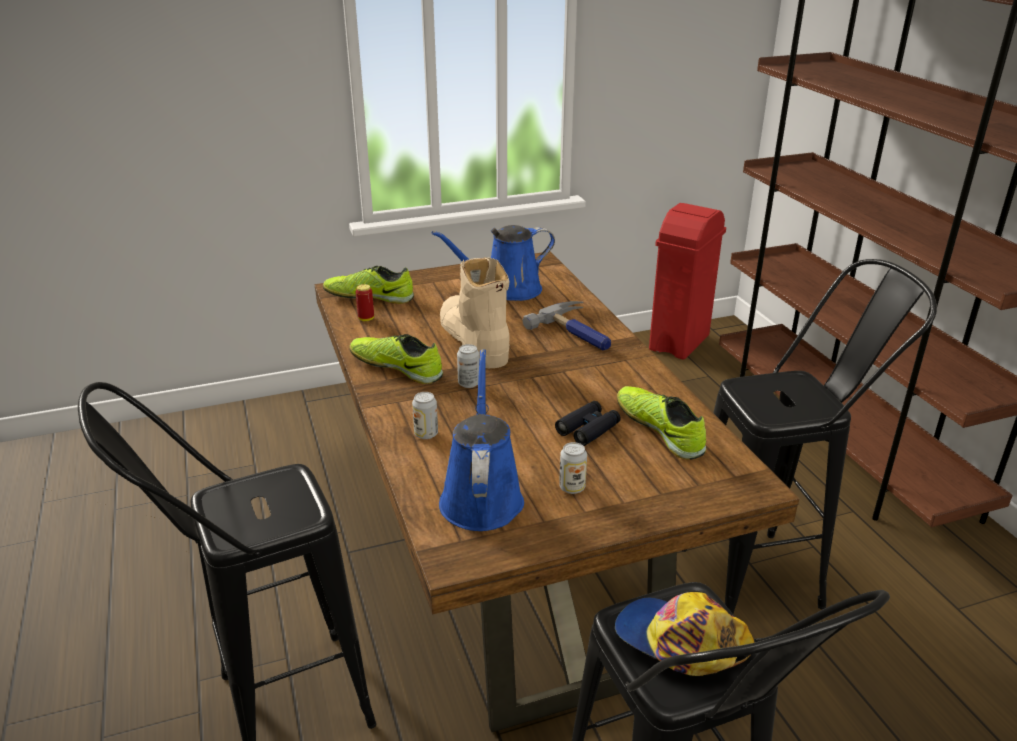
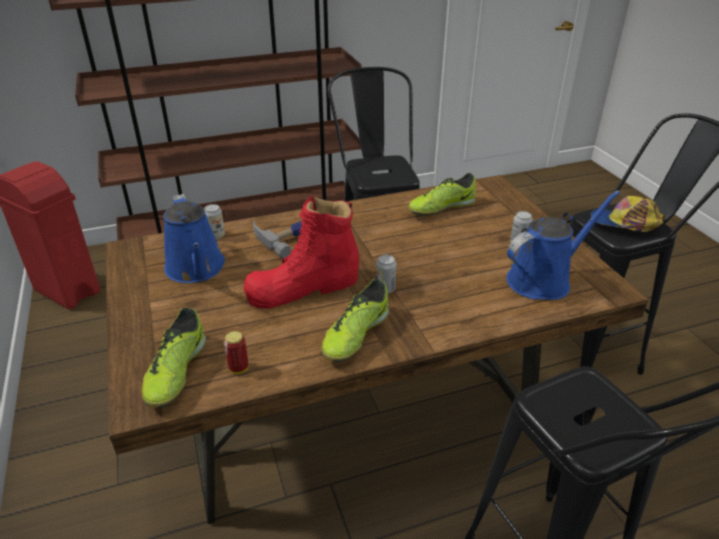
camera: 90 degrees left, 5 degrees up
(426, 434) = (470, 309): can -> can (216, 235)
(474, 340) = (303, 288): beige boot -> red boot
(481, 496) = (543, 279): blue watering can -> blue watering can turned 150 degrees clockwise
(588, 429) = (446, 234): black binoculars -> none
(680, 642) = (624, 223): cap -> cap turned 75 degrees clockwise

